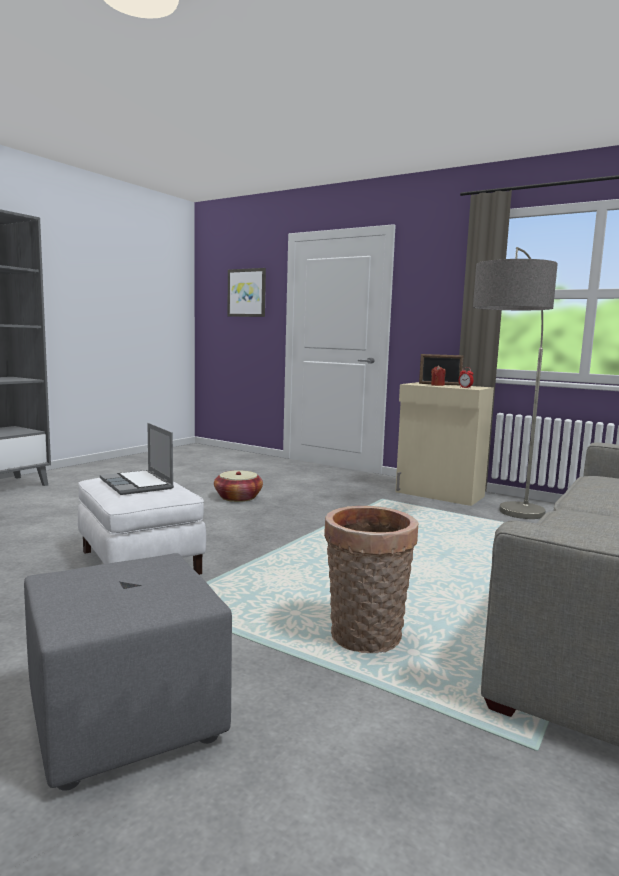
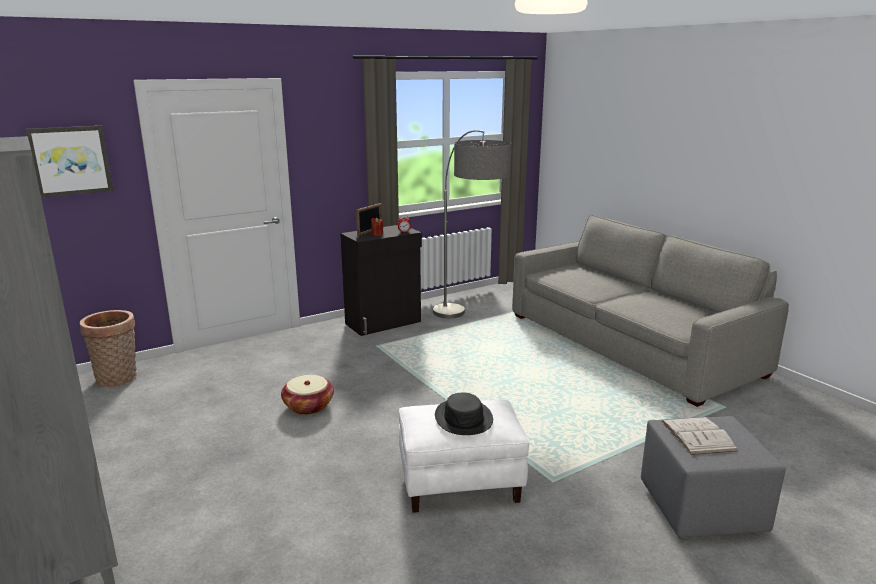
camera: 65 degrees left, 10 degrees up
(132, 577) = (698, 435): none -> white book
(138, 484) = (464, 418): laptop -> black hat
(365, 639) = (623, 418): basket -> basket (118, 380)
(439, 494) = (384, 323): beige cabinet -> black cabinet

